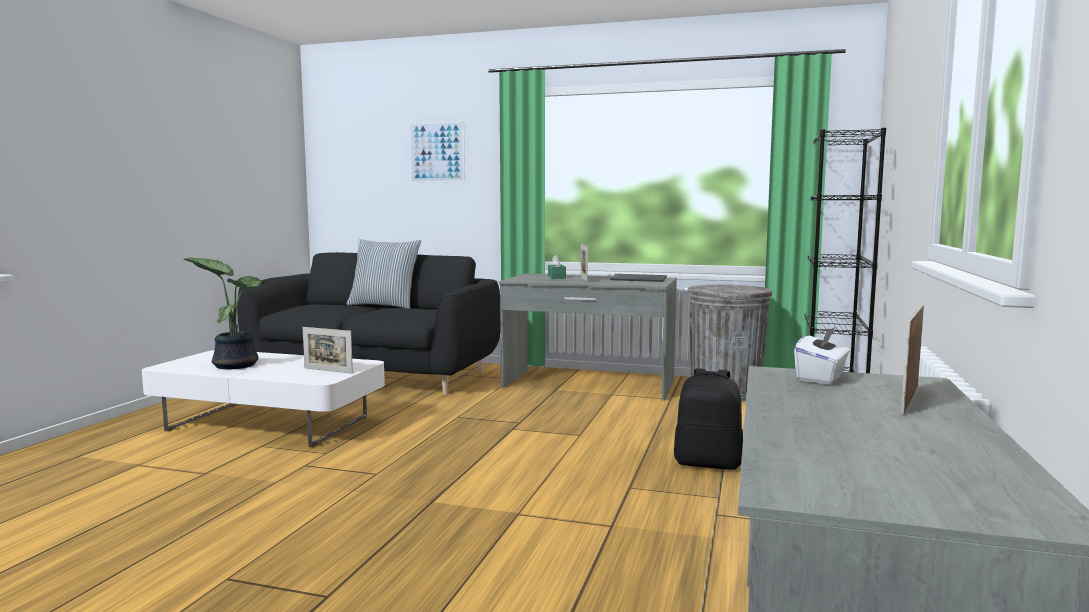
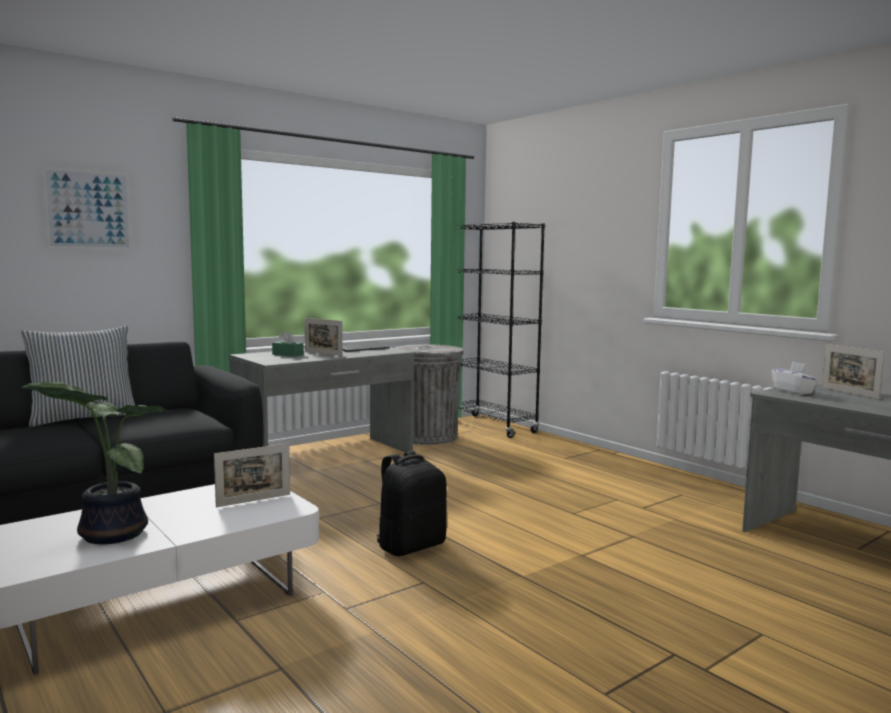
camera: 55 degrees left, 0 degrees up
(708, 463) = (558, 483): black backpack -> black backpack (411, 546)

